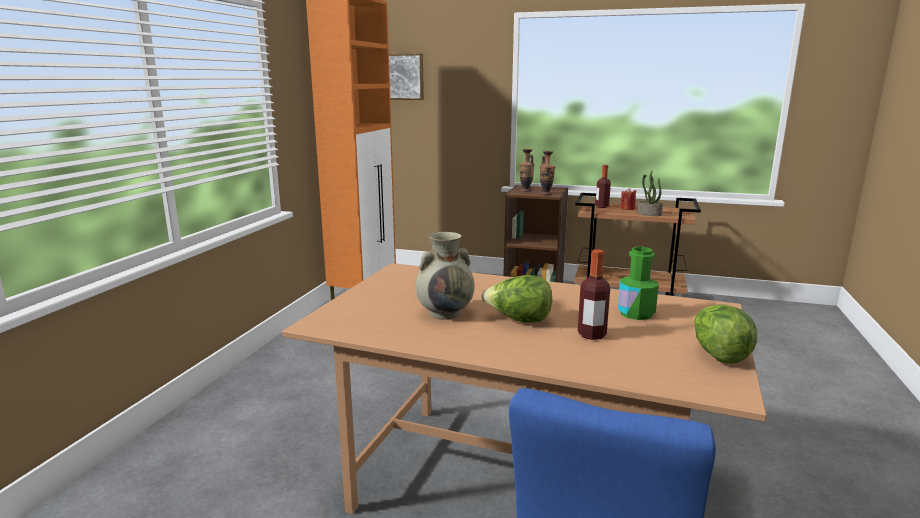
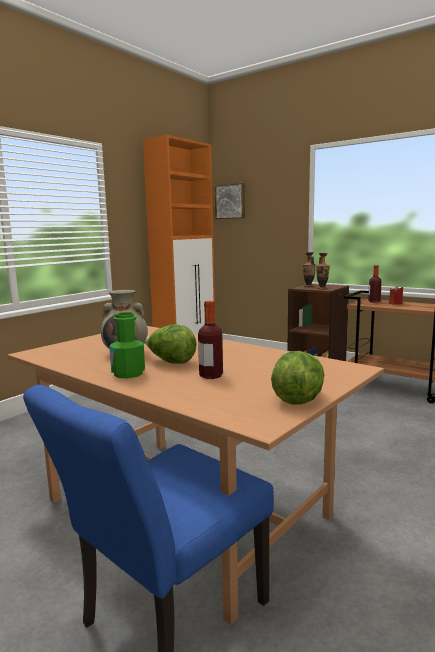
camera: 20 degrees right, 5 degrees down
(636, 313) = (272, 366): green bottle -> green bottle (128, 373)
(648, 214) = (410, 308): potted plant -> none

